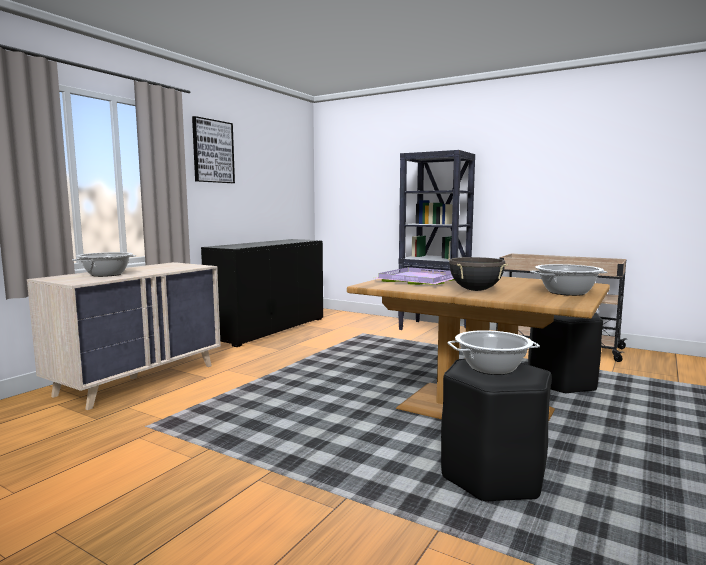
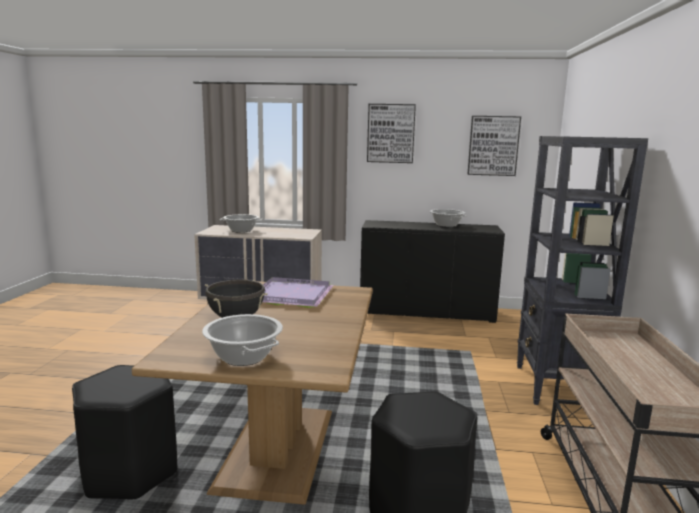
camera: 65 degrees right, 5 degrees up
(282, 169) = (493, 146): none -> picture
(492, 368) = (128, 380): cooking pot -> cooking pot (446, 225)

